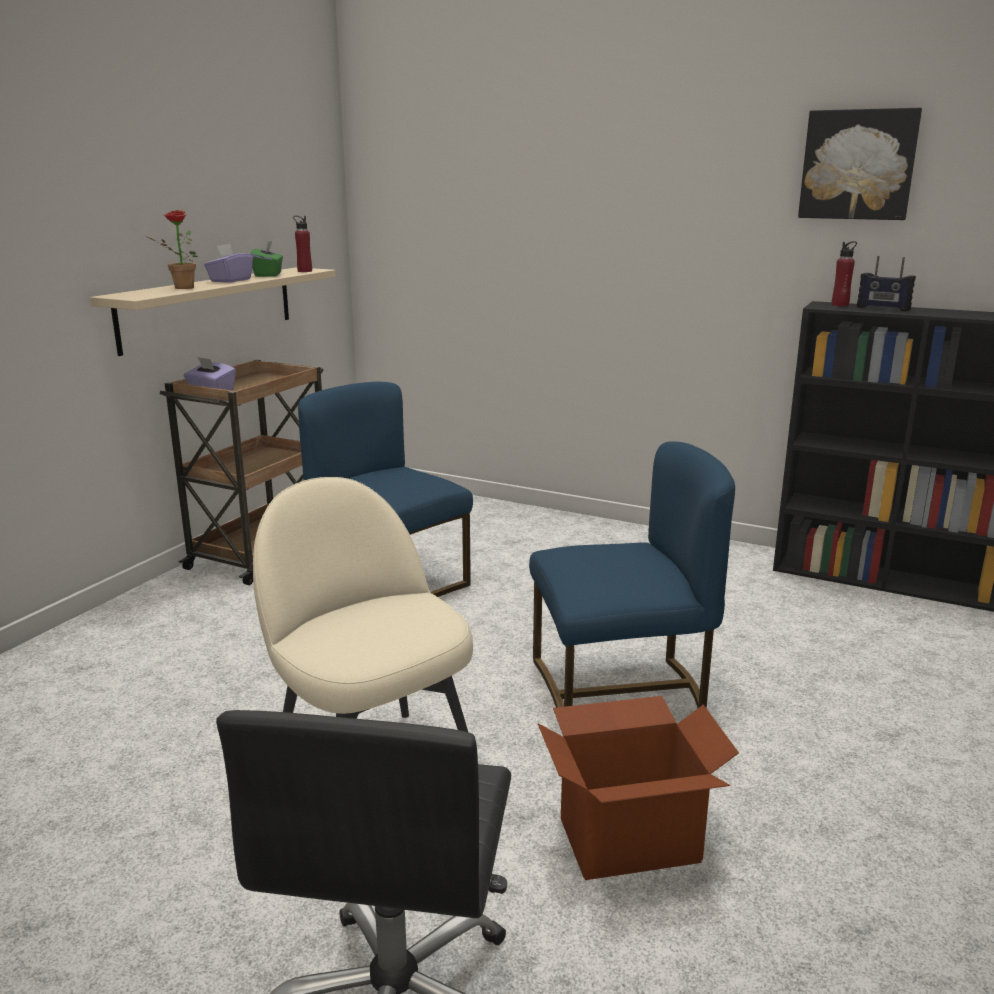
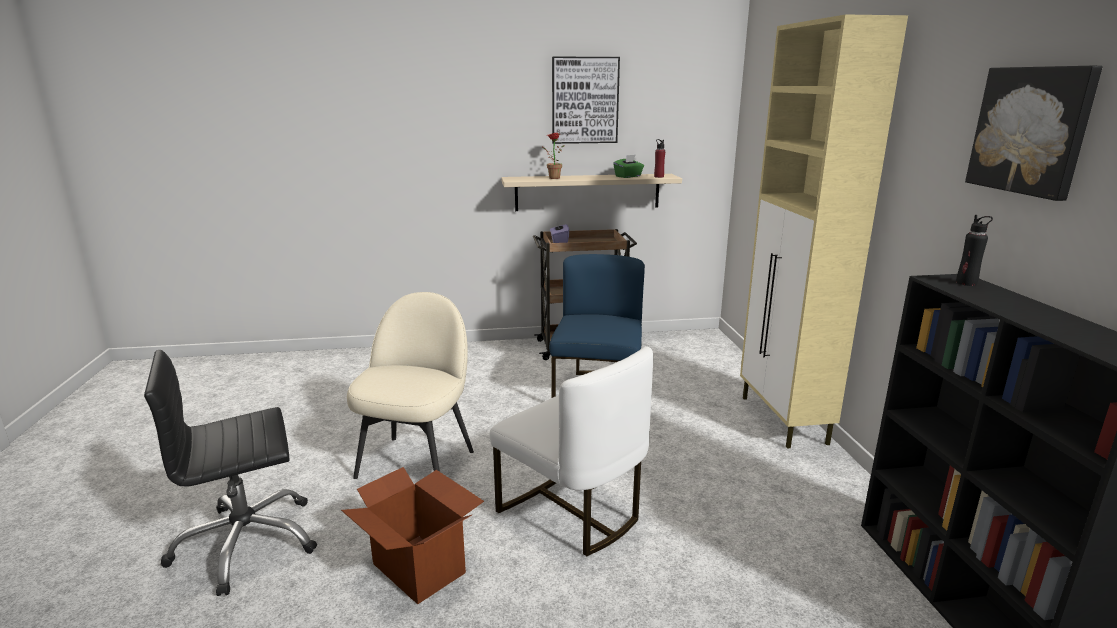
camera: 55 degrees right, 0 degrees up
(187, 157) = (584, 100): none -> picture
(230, 280) = (594, 177): purple tissue box -> none
(585, 528) = (783, 420): none -> beige cabinet
(619, 692) = (572, 512): blue chair -> white chair
(840, 305) = (966, 283): red bottle -> black bottle
(883, 308) = (995, 297): radio -> none

